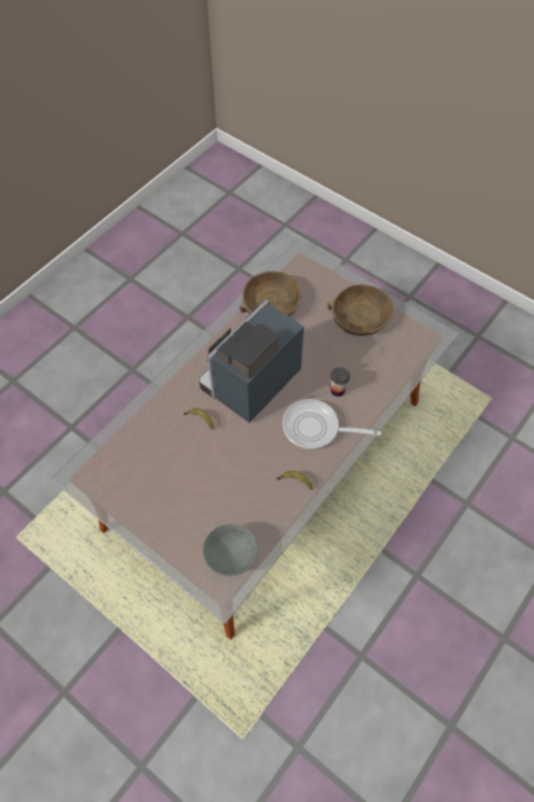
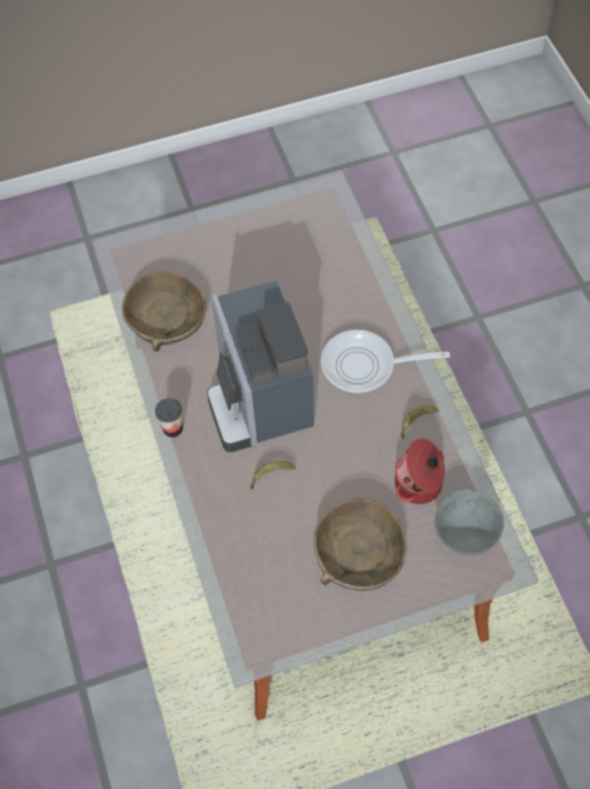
camera: 55 degrees left, 0 degrees up
(249, 508) = (419, 485): none -> cooking pot
(316, 428) = (365, 366): frying pan -> frying pan turned 45 degrees clockwise
(337, 390) = (332, 318): cup -> cup (173, 428)
(359, 317) = (254, 243): brown bowl -> brown bowl (359, 553)

